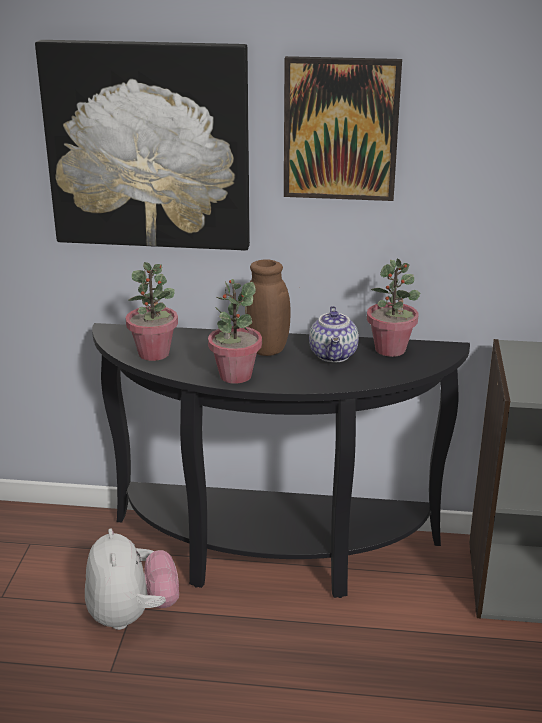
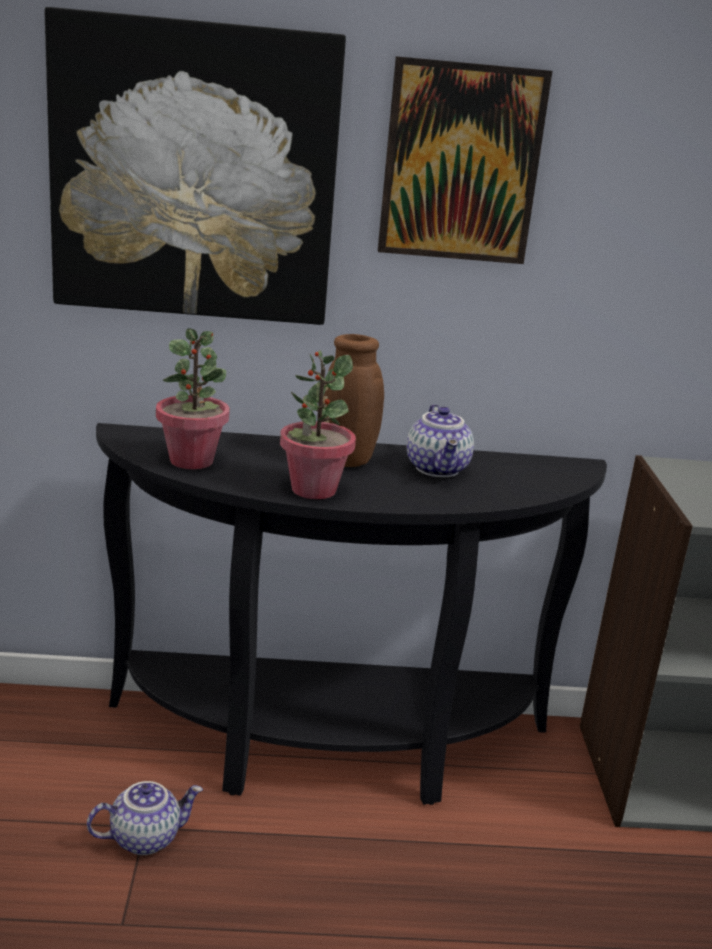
camera: 10 degrees left, 5 degrees down
(132, 615) = (145, 837): plush toy -> teapot
(390, 349) = (509, 464): potted plant -> none

